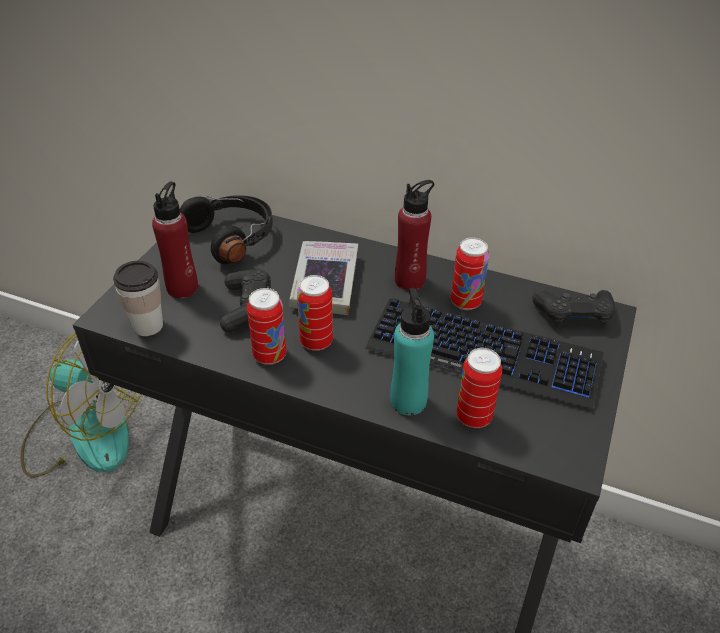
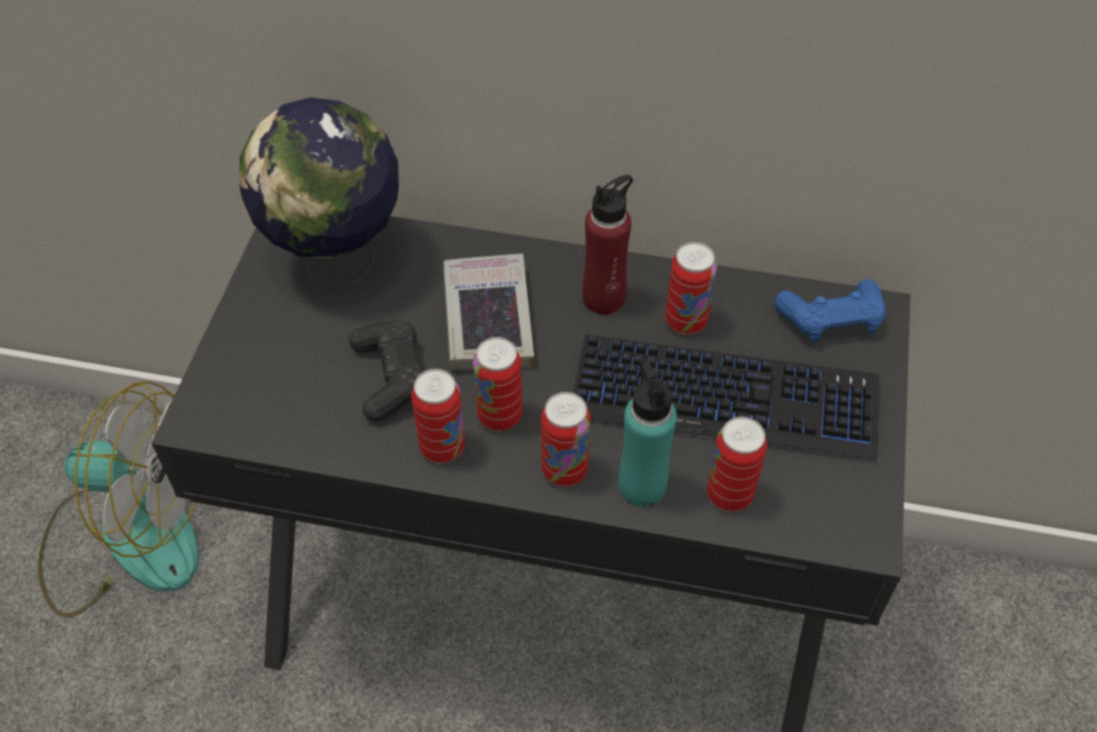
camera: 10 degrees left, 10 degrees up
(148, 326) = (260, 428): cup -> none
(182, 288) = (290, 359): red bottle -> none
(233, 237) = (337, 262): black headphones -> globe
(353, 382) = (564, 470): none -> can
(573, 315) = (831, 320): black game controller -> blue game controller

